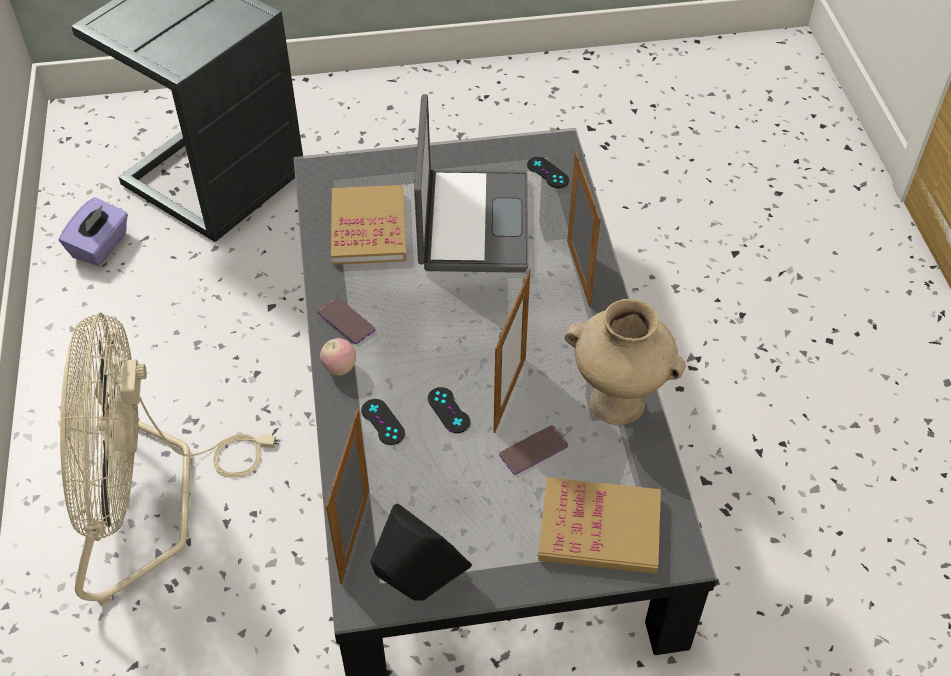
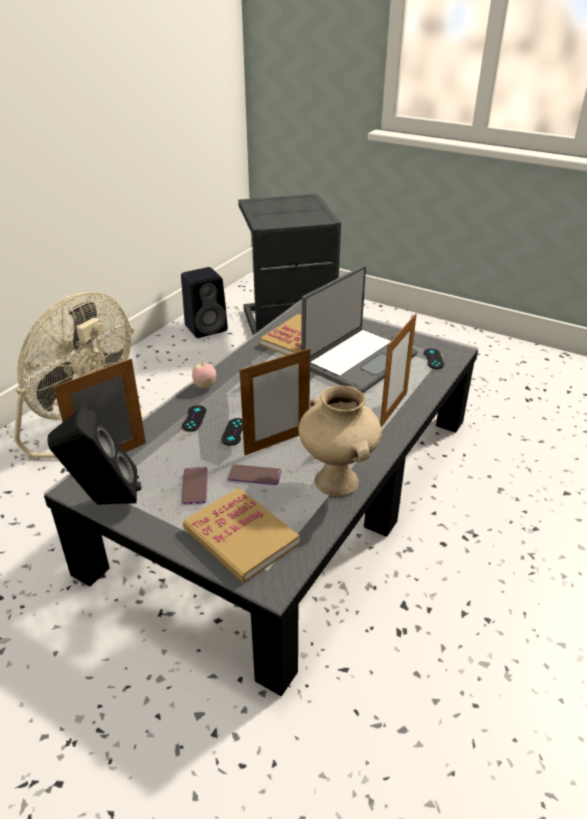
camera: 40 degrees right, 15 degrees down
(101, 246) = (207, 328): purple tissue box -> black speaker
(346, 321) = (235, 370): phone -> phone (195, 486)

